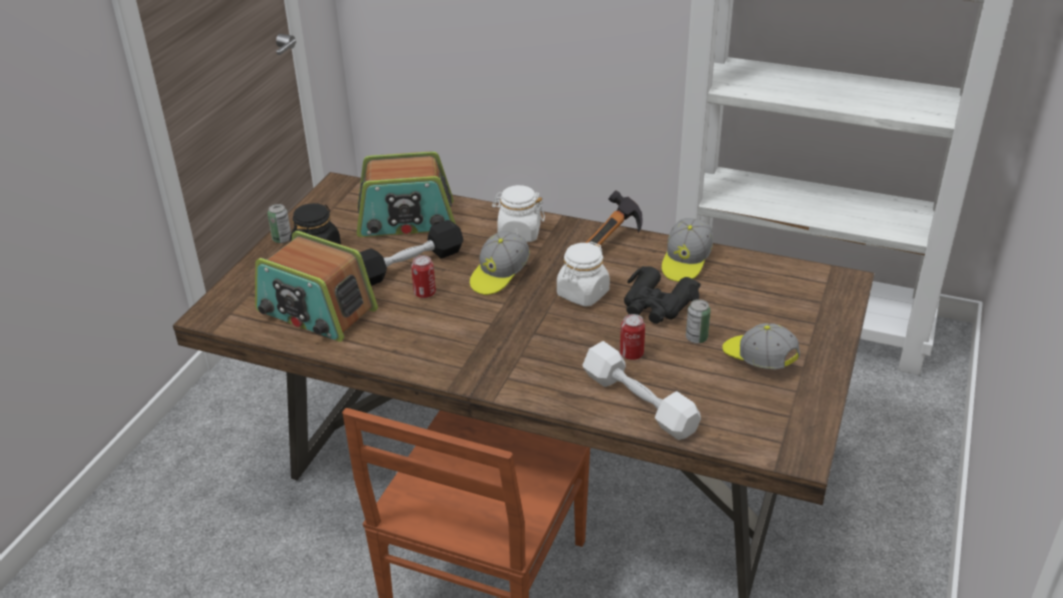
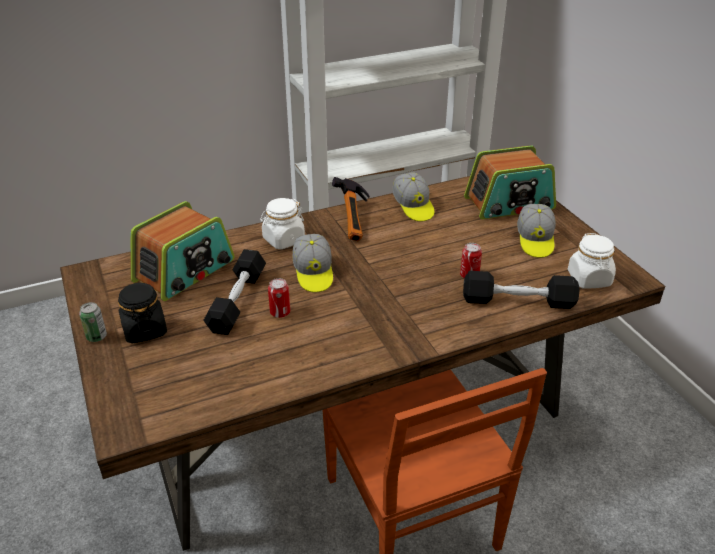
camera: 45 degrees left, 0 degrees up
(316, 311) = (215, 373): radio -> radio (509, 204)
(582, 294) = (385, 256): white jar -> white jar (589, 279)
(639, 403) = (518, 301): white dumbbell -> black dumbbell
(657, 305) = (437, 239): black binoculars -> none
(696, 338) = (487, 246): can -> none
(758, 359) = (535, 240): cap -> cap turned 90 degrees counterclockwise

